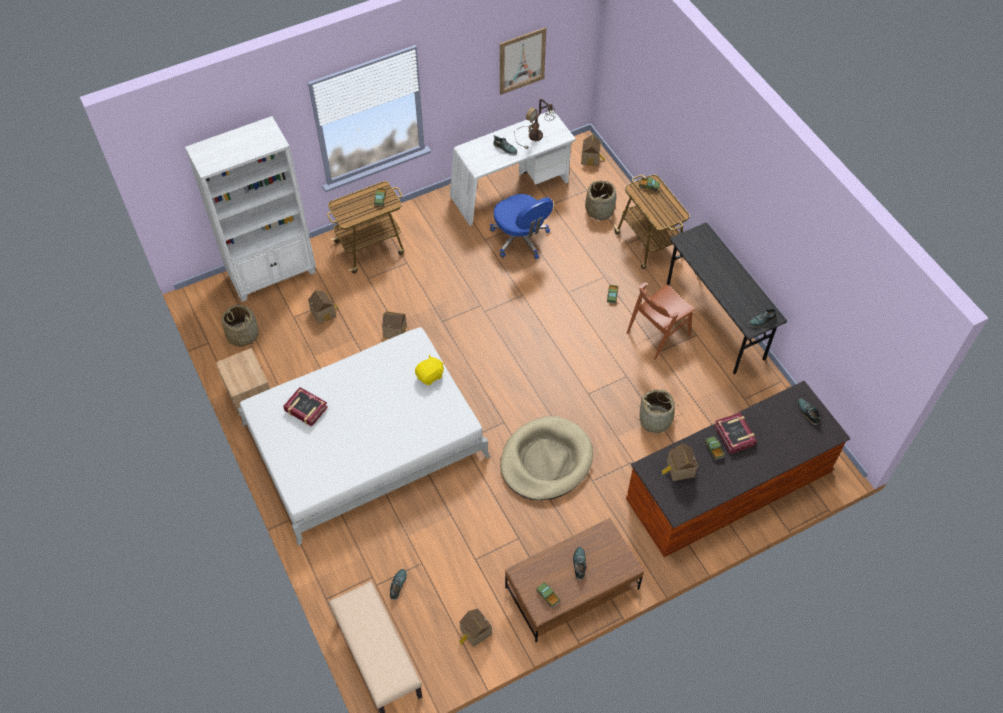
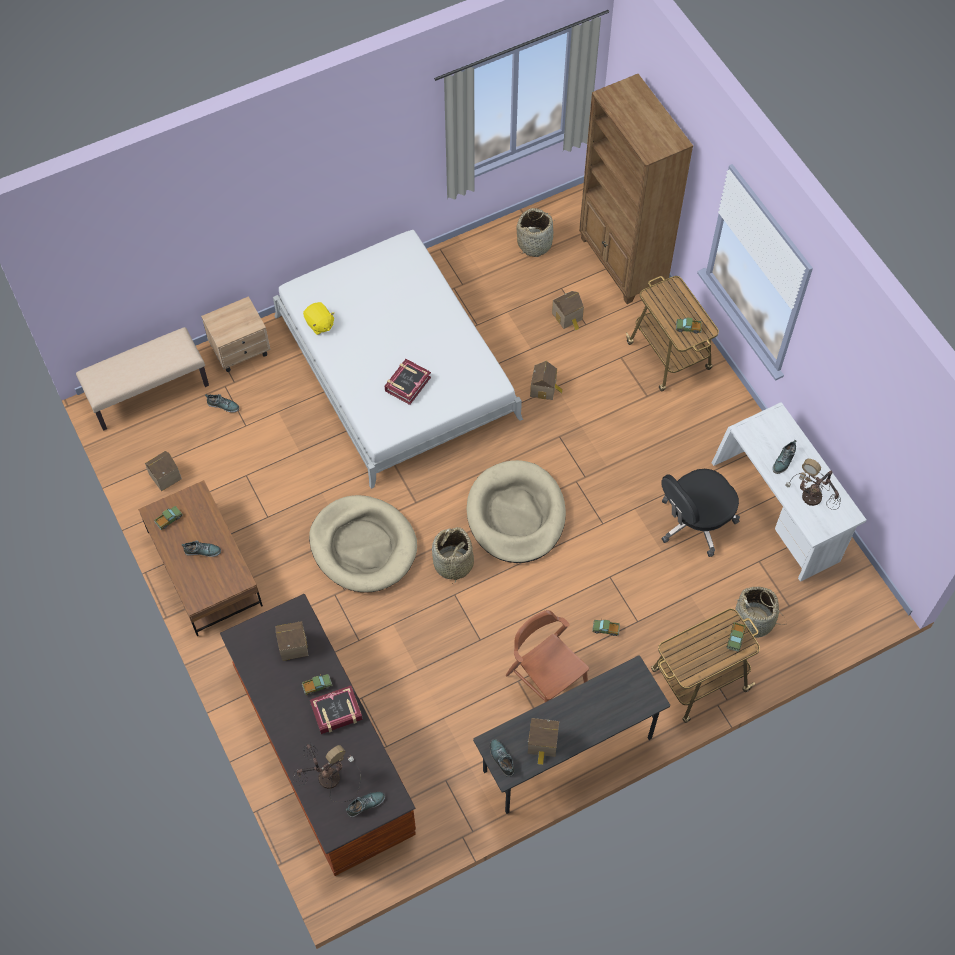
camera: 90 degrees right, 5 degrees up
(250, 396) = (454, 258): beige nightstand -> beige nightstand (241, 351)
(273, 274) = (622, 263): white bookcase -> brown bookcase
(306, 409) = (399, 285): book -> book (407, 384)
(430, 376) = (443, 400): yellow plush toy -> yellow plush toy (319, 324)
(514, 351) = (516, 514): none -> beige dog bed
(520, 239) = (694, 522): blue office chair -> black office chair
(522, 61) = (881, 436): picture -> none
(591, 158) = (850, 614): toy house -> toy house (542, 744)
(655, 420) = (415, 669): basket -> basket (453, 564)
(790, 439) = (327, 778): none -> table lamp

